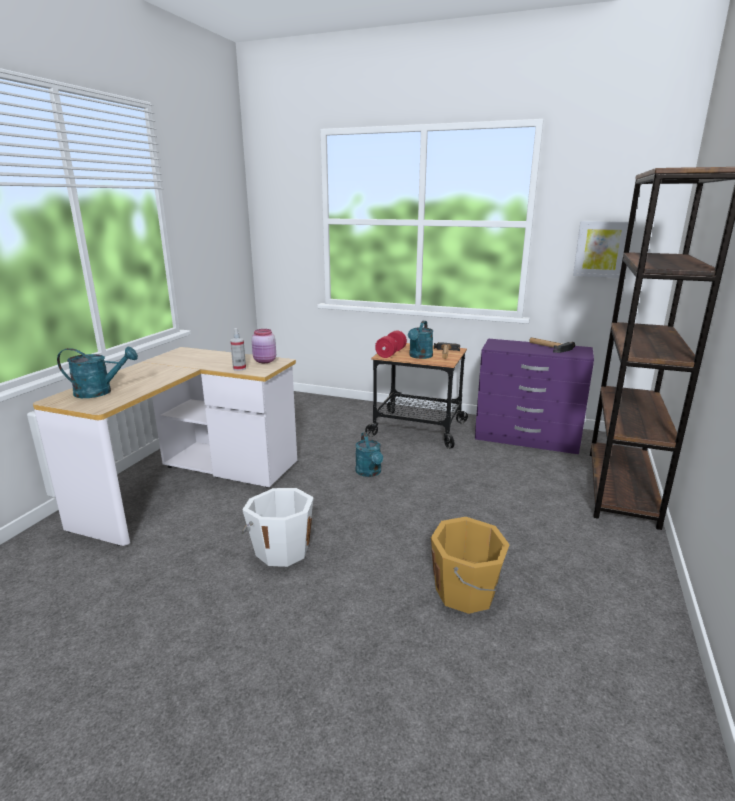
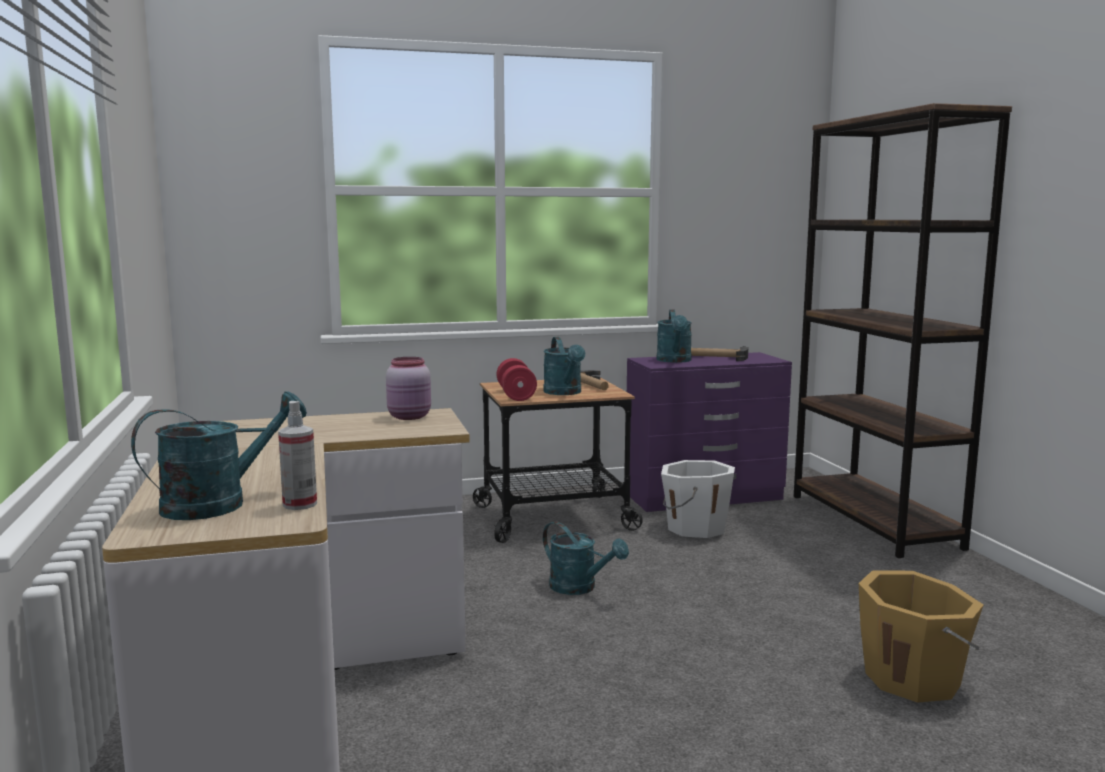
camera: 35 degrees left, 10 degrees down
(239, 368) = (394, 431): spray bottle -> spray bottle (300, 504)
(281, 550) = (623, 726): white bucket -> white bucket (694, 527)
(511, 345) = (675, 361): none -> turquoise watering can
(601, 249) = (743, 223): picture -> none

